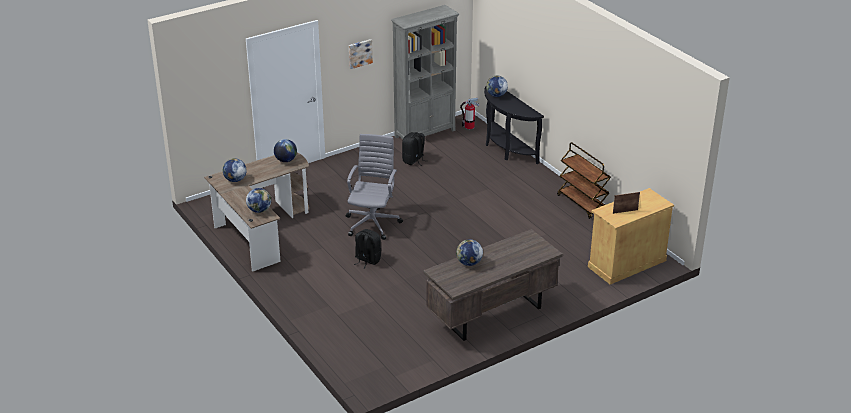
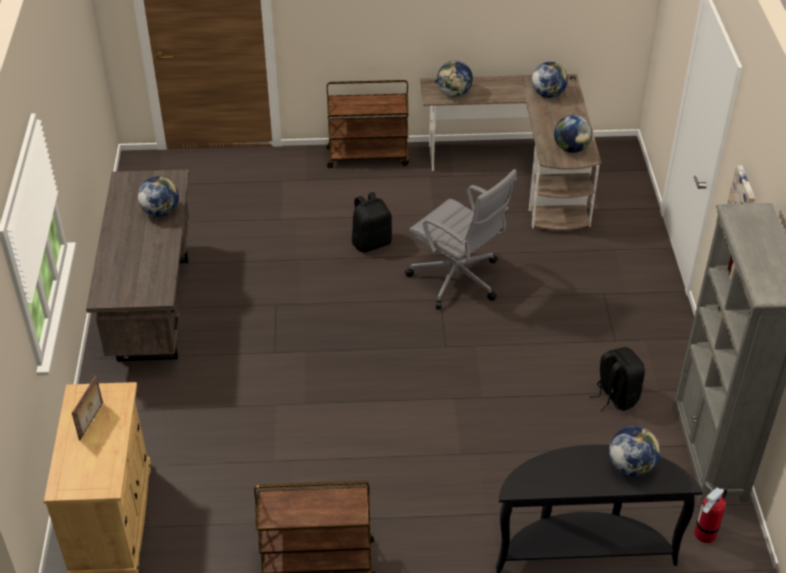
camera: 120 degrees right, 10 degrees up
(284, 290) = (368, 156): none -> brown cart

